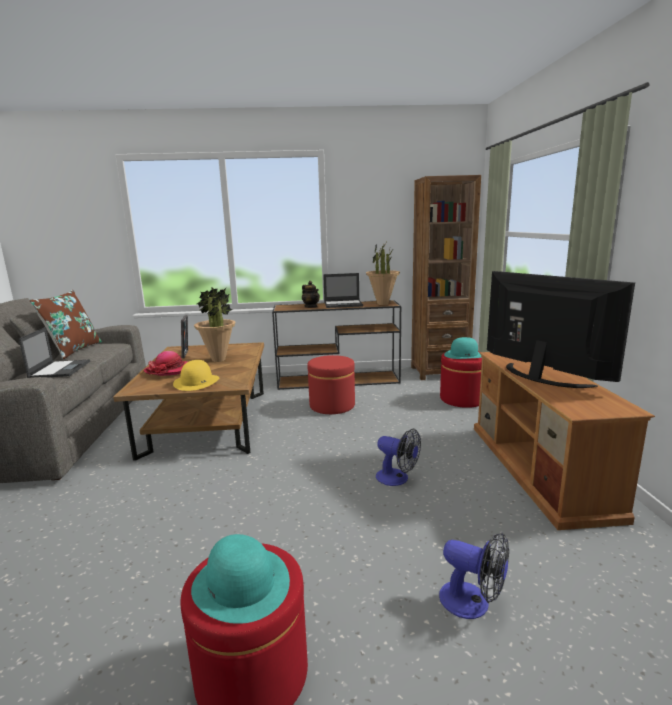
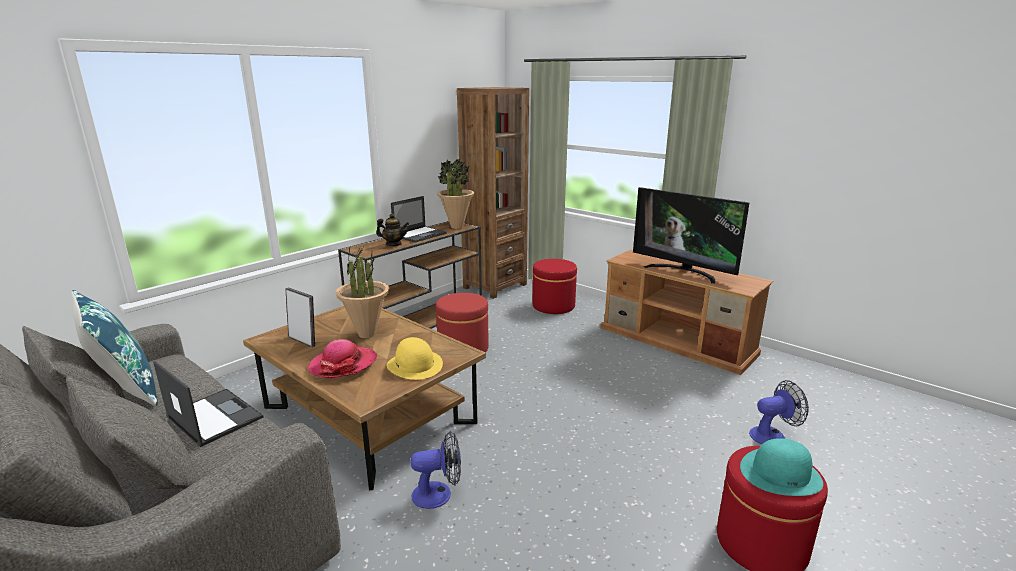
camera: 45 degrees left, 5 degrees up
(73, 350) = (126, 389): brown pillow -> blue pillow
(397, 479) = (620, 386): fan -> fan (439, 494)
(464, 355) = (554, 264): turquoise hat -> none
(540, 378) = (683, 272): television -> television turned 150 degrees counterclockwise

